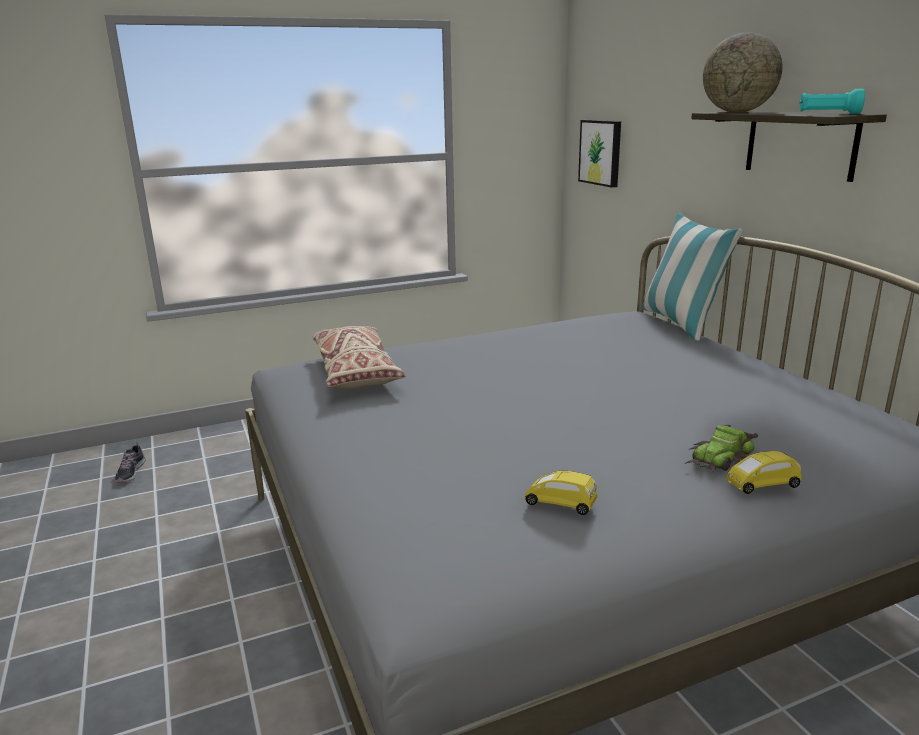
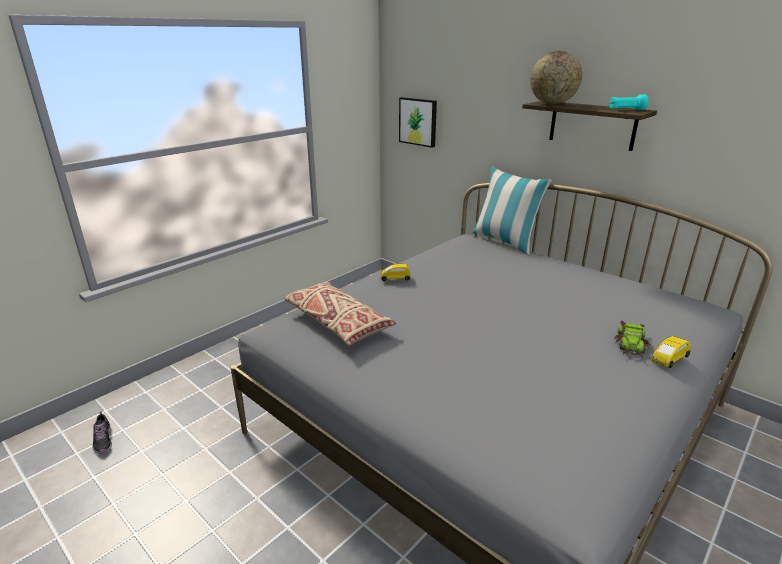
camera: 25 degrees left, 5 degrees up
(561, 505) = (587, 405): yellow toy car -> yellow toy car (395, 279)

